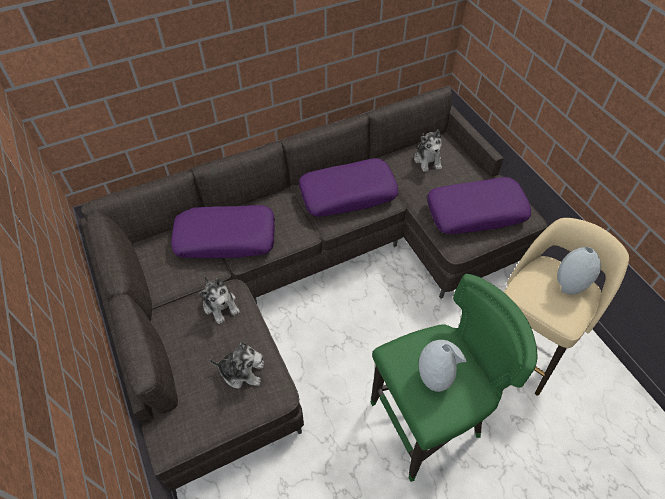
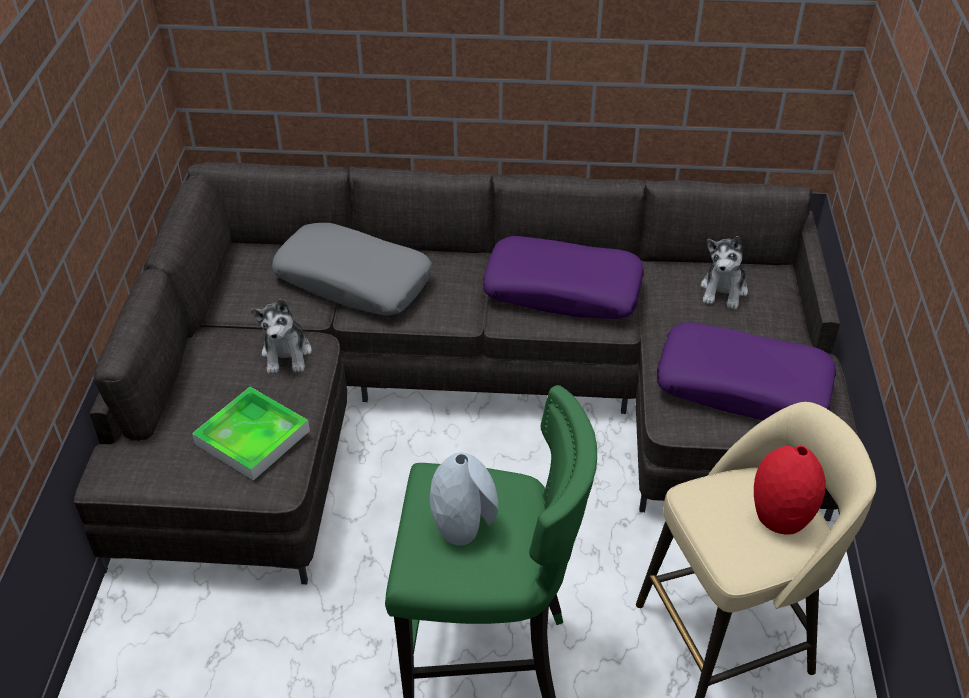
camera: 30 degrees right, 10 degrees down
(226, 238) = (354, 281): purple pillow -> grey pillow
(242, 371) = (252, 437): plush toy -> tray
(569, 284) = (781, 518): grey vase -> red vase

